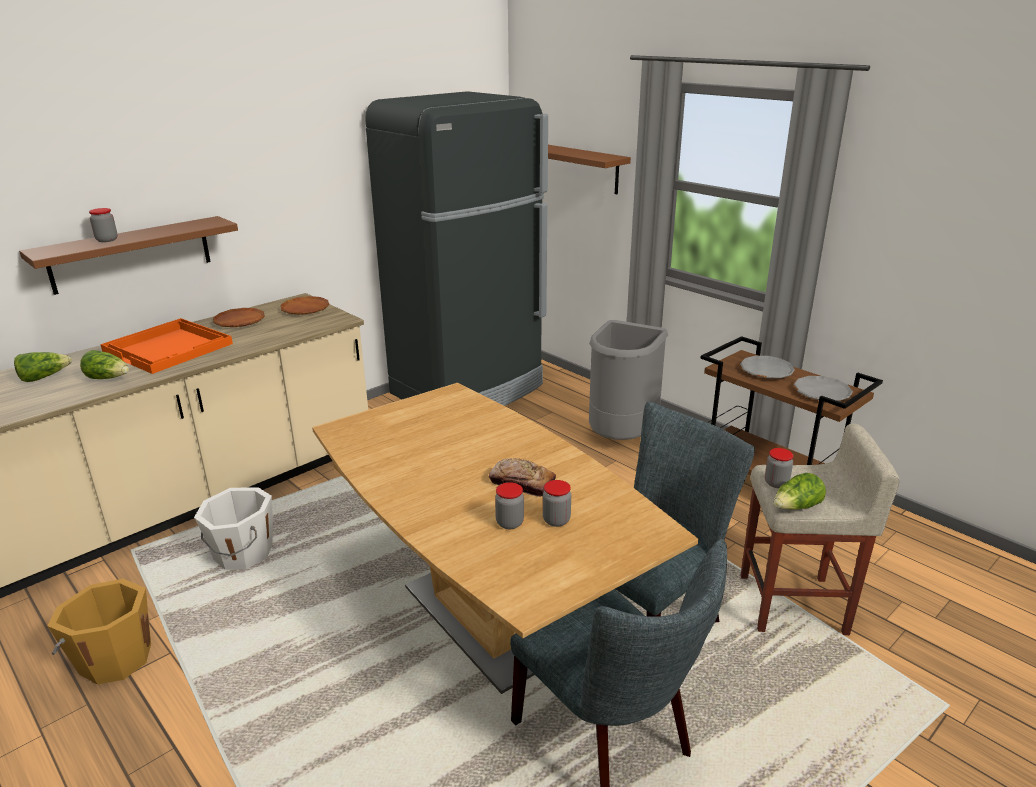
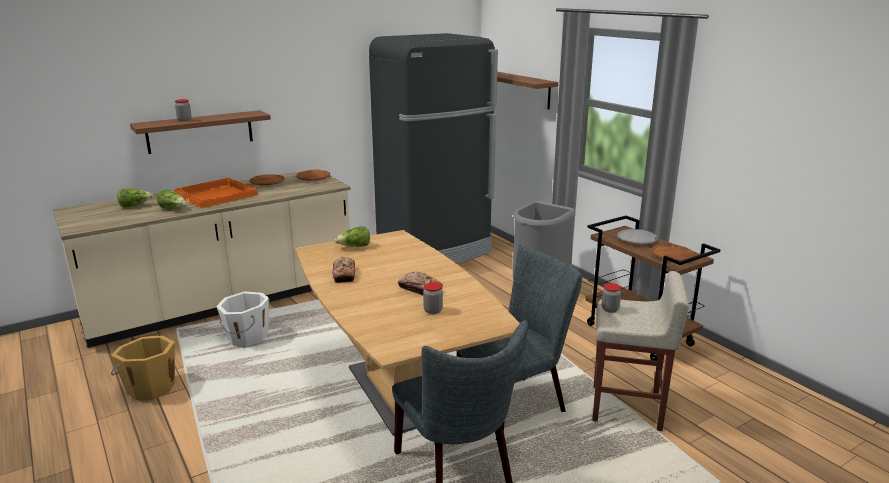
camera: 10 degrees right, 5 degrees down
(402, 468) = (344, 274): none -> bread
(509, 523) = (401, 309): jar -> none
(796, 507) = (617, 324): lettuce -> lettuce (354, 246)
(821, 392) = (672, 256): grey plate -> brown plate

